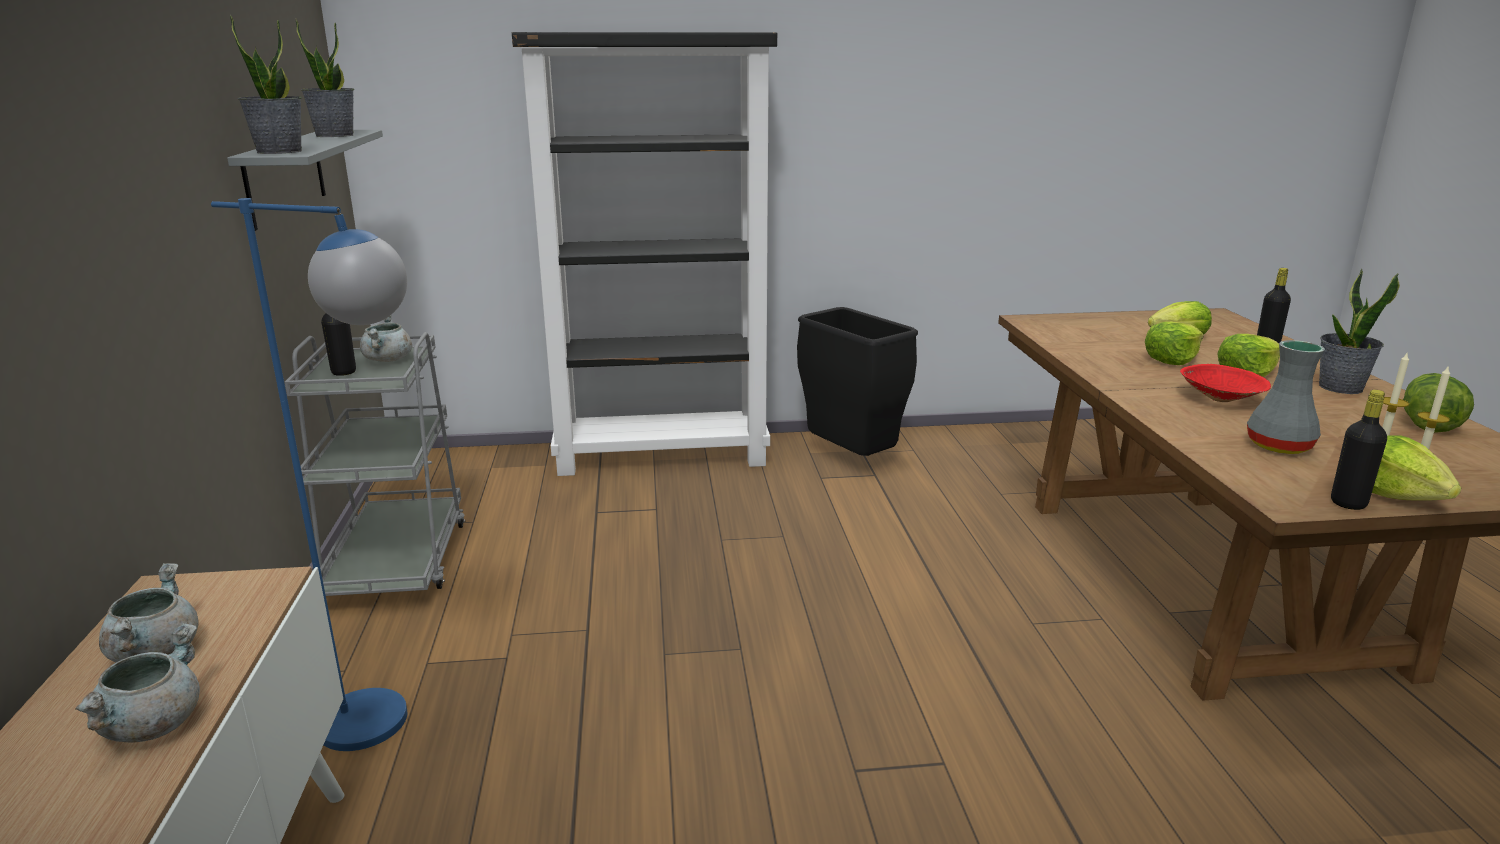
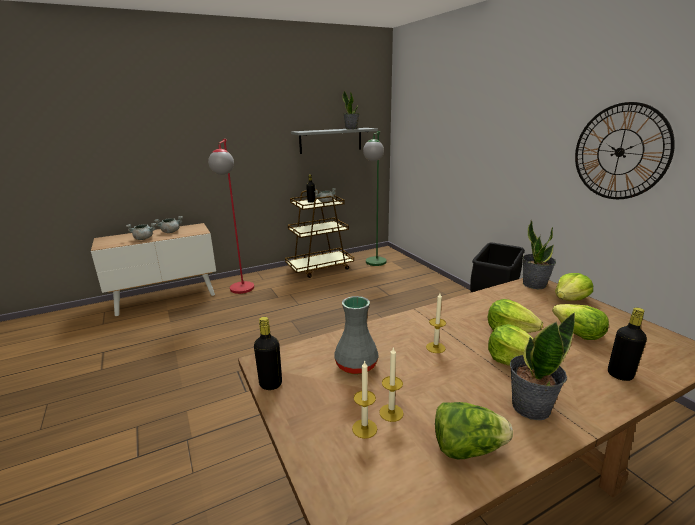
camera: 70 degrees right, 0 degrees up
(279, 151) = (305, 131): potted plant -> potted plant (534, 284)
(390, 726) = (241, 292): blue floor lamp -> red floor lamp
(397, 561) = (320, 268): grey cart -> brown cart
(482, 489) = (374, 264): none -> green floor lamp
(663, 456) = (436, 285): black bookcase -> none
(959, 128) = (620, 152): none -> wall clock
(1222, 399) = (435, 347): red bowl -> candle
(1397, 495) = (290, 406): lettuce -> lettuce (570, 299)

